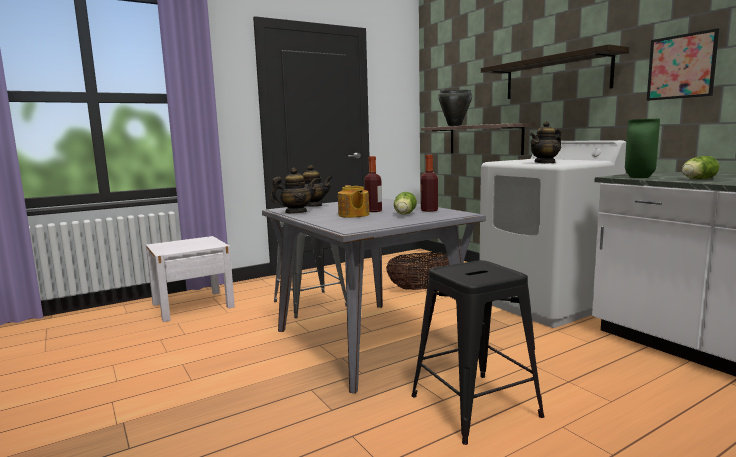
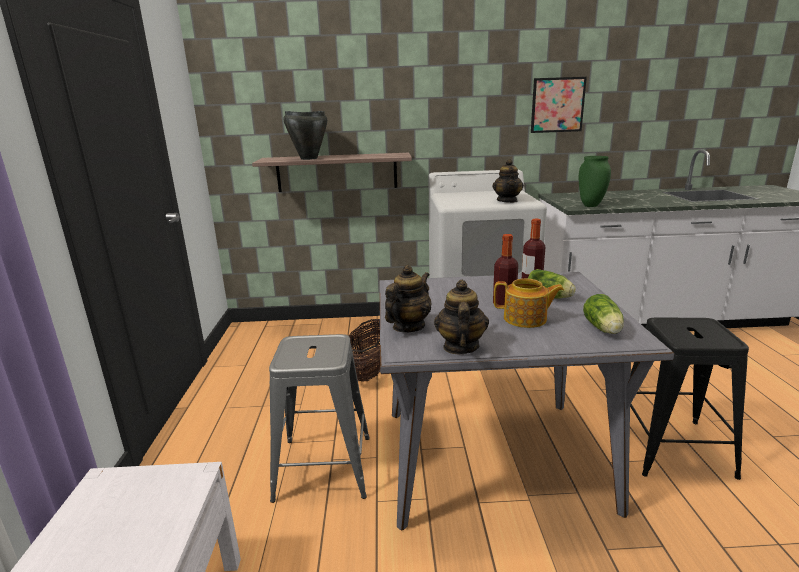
camera: 60 degrees left, 10 degrees up
(556, 76) = (434, 103): shelf -> none
(697, 179) = (626, 202): lettuce -> lettuce (603, 329)

